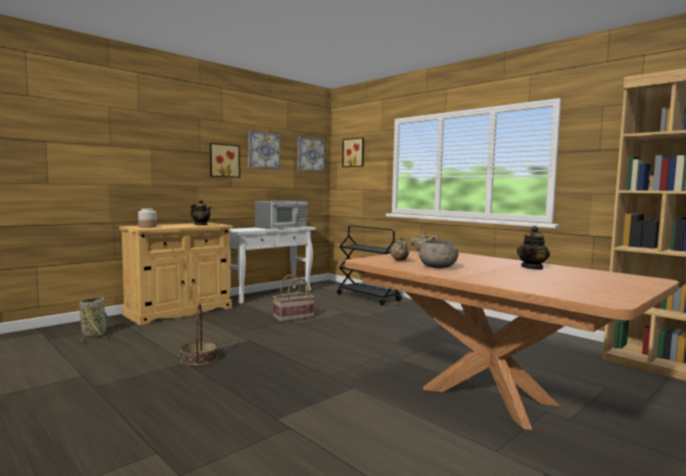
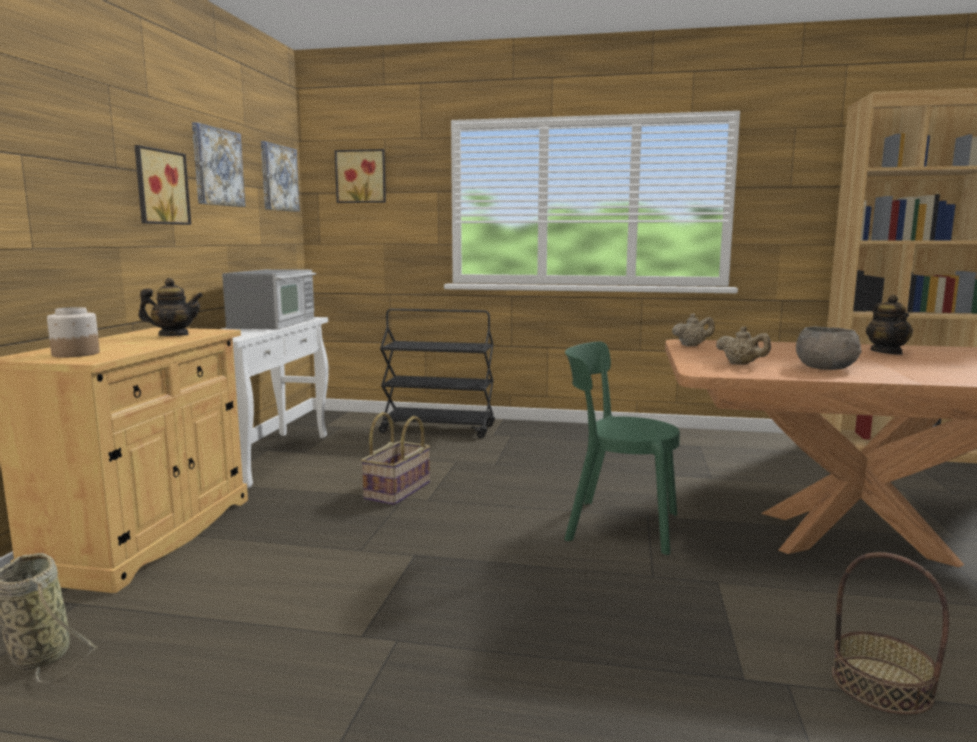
camera: 35 degrees left, 5 degrees up
(199, 359) = (405, 623): basket -> basket (881, 684)
(360, 354) = (616, 525): none -> green chair

